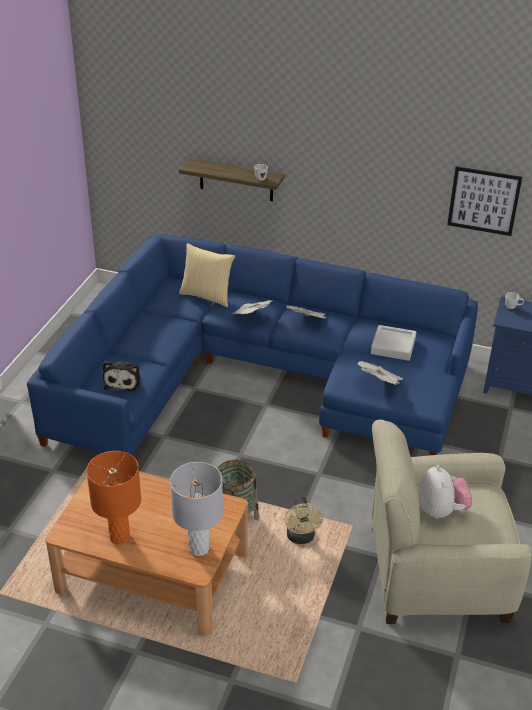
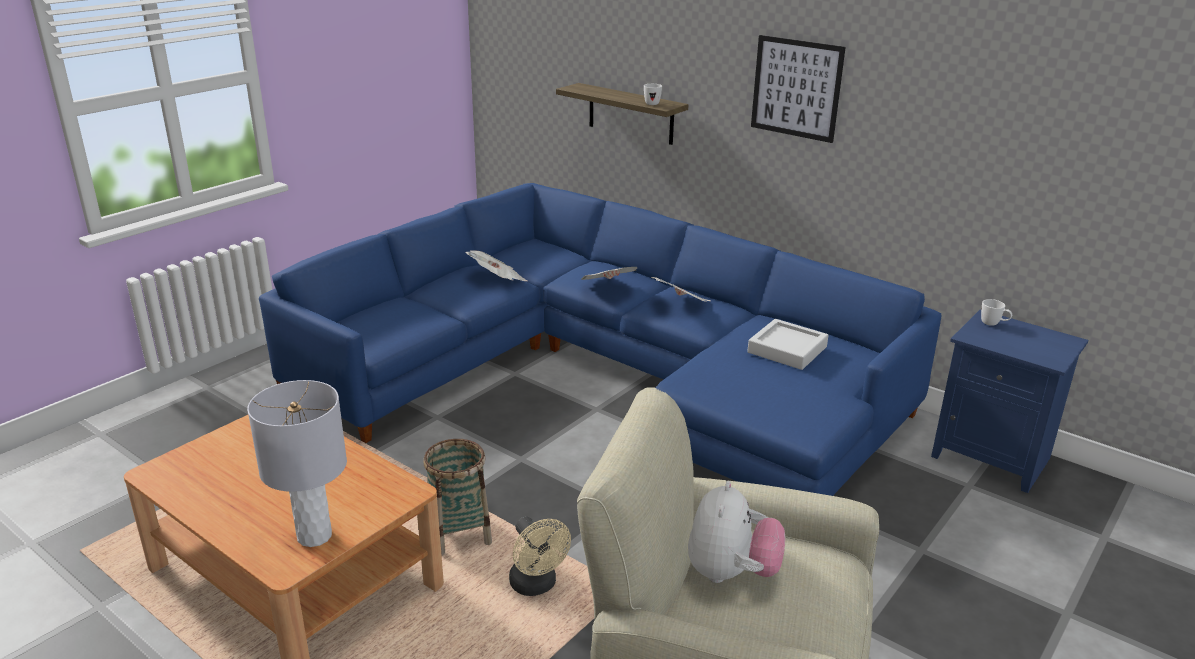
camera: 20 degrees right, 10 degrees down
(119, 537) = (220, 494): orange table lamp -> none
(123, 381) = (390, 324): plush toy -> none
(207, 295) = (567, 261): pillow -> none
(301, 538) = (536, 586): beige fan -> beige fan turned 45 degrees counterclockwise
(380, 382) = (741, 387): newspaper -> newspaper (497, 280)
(483, 201) = (960, 146): picture -> picture (796, 88)

